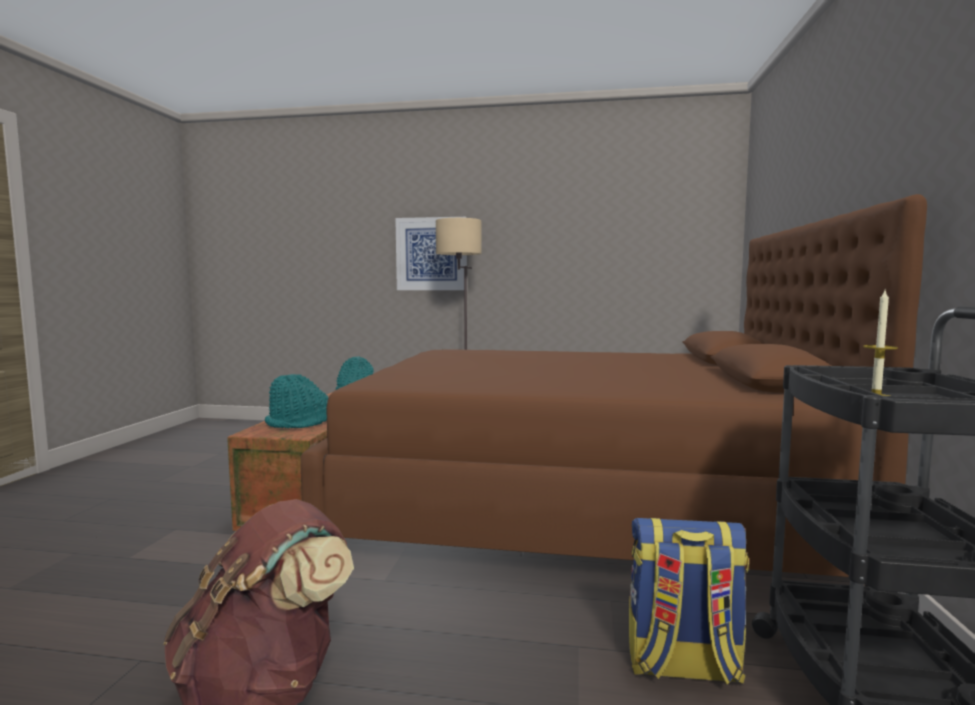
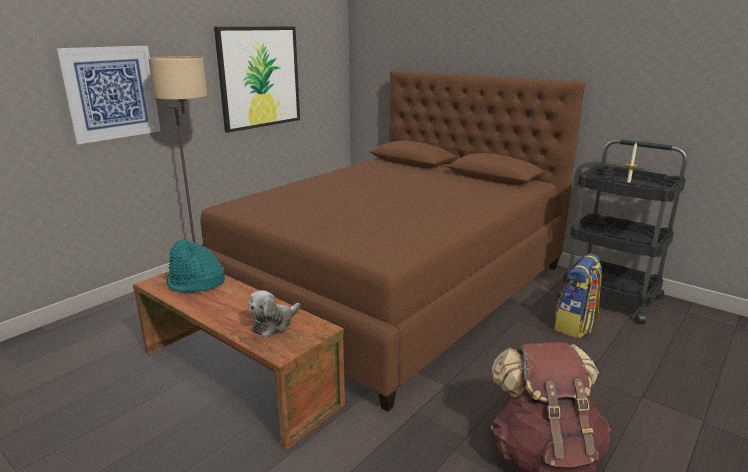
camera: 60 degrees left, 15 degrees up
(300, 423) = (274, 324): turquoise hat -> plush toy
(588, 250) = (259, 77): none -> picture

